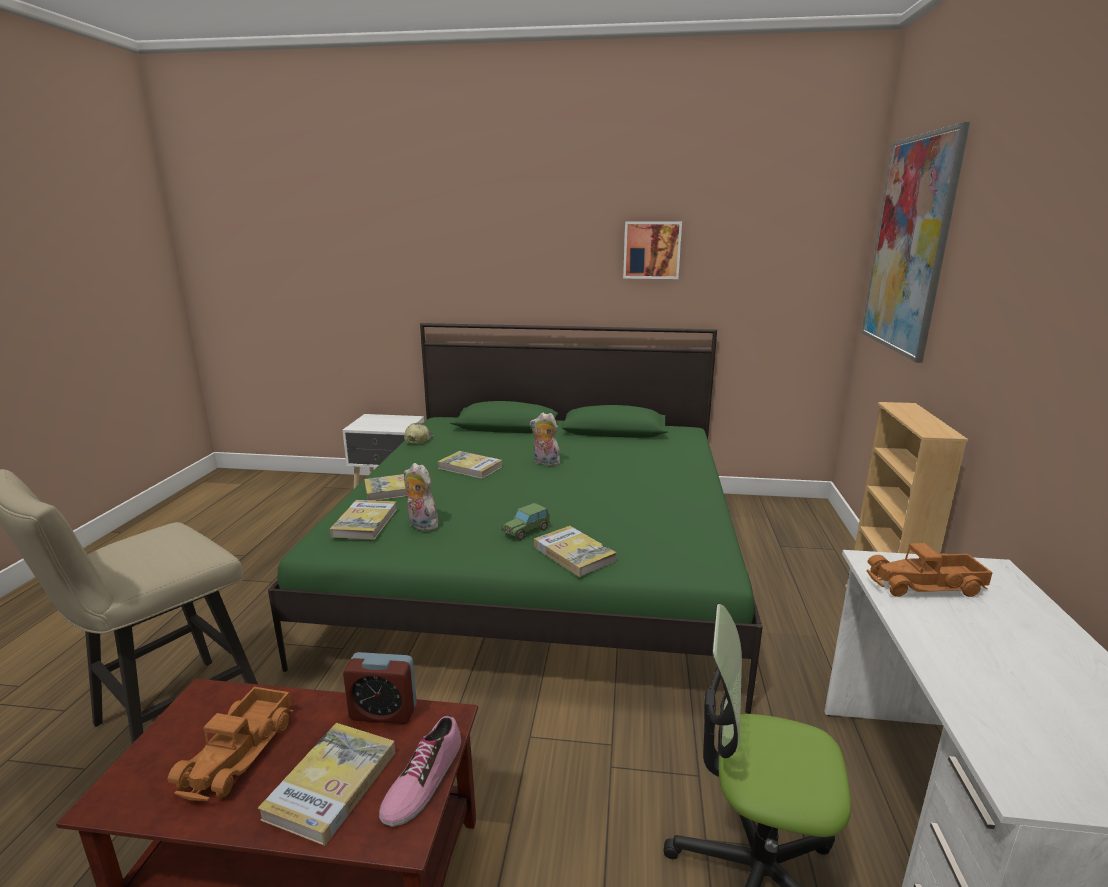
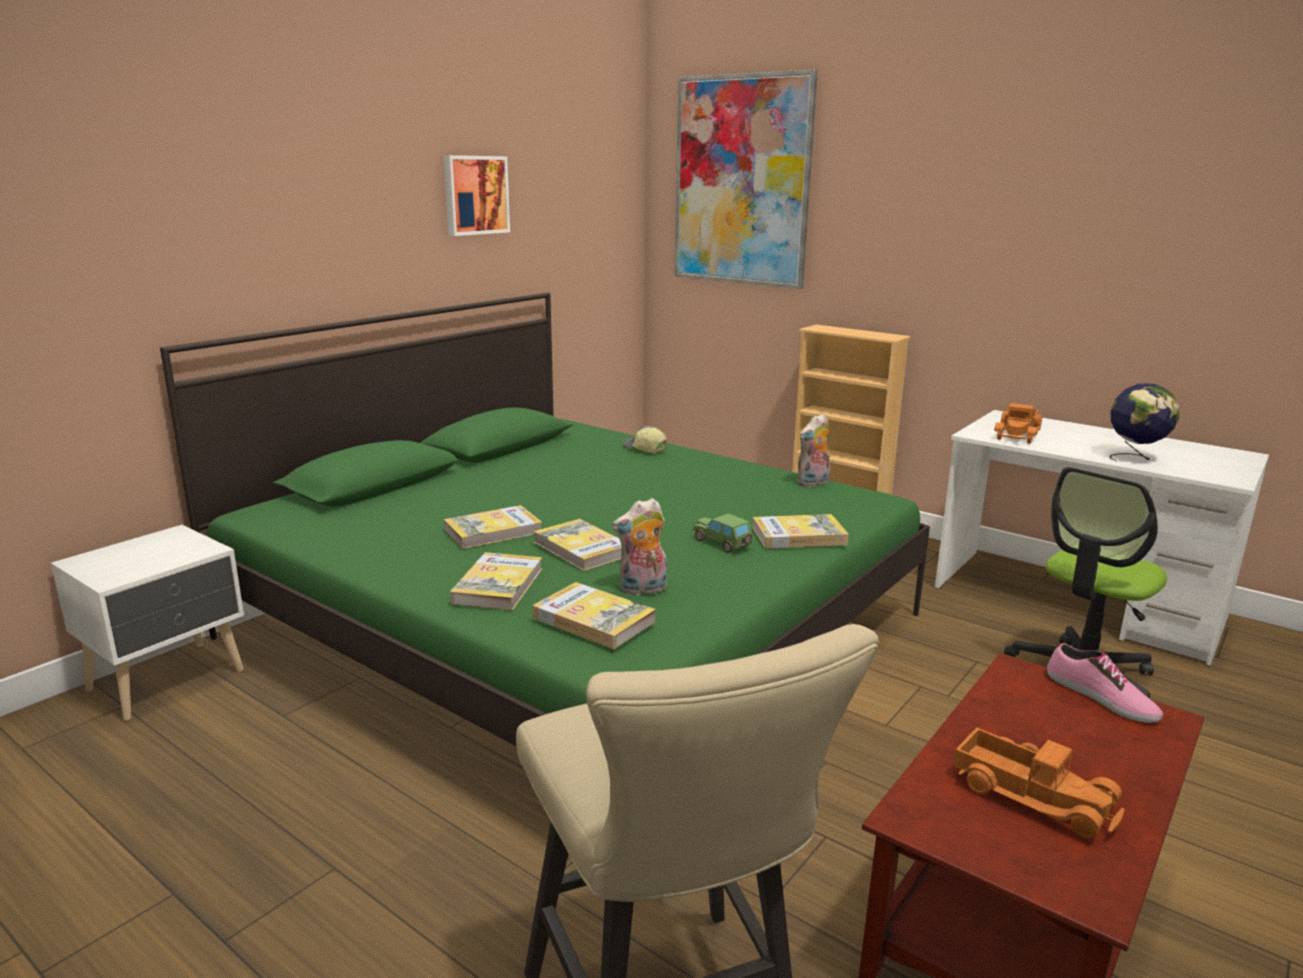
camera: 60 degrees left, 0 degrees up
(332, 784) = (1097, 744): book -> book (581, 549)
(383, 712) = (994, 700): alarm clock -> none
(418, 440) = (317, 540): cap -> cap (644, 449)
(526, 531) = (722, 543): toy car -> toy car turned 150 degrees clockwise
(545, 463) = (543, 495): plush toy -> plush toy (813, 483)
(976, 681) = (1135, 458): none -> globe

